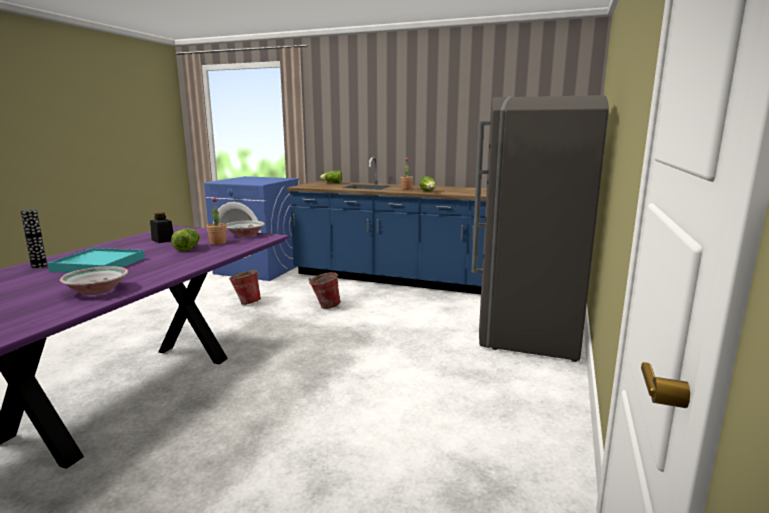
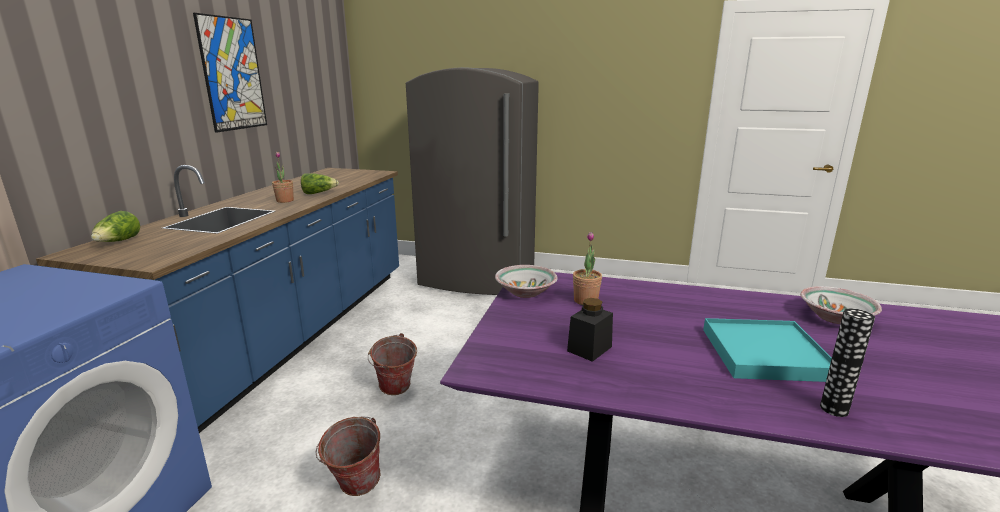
camera: 95 degrees left, 5 degrees up
(187, 248) = (630, 314): lettuce -> none
(441, 110) = (232, 74): none -> picture

